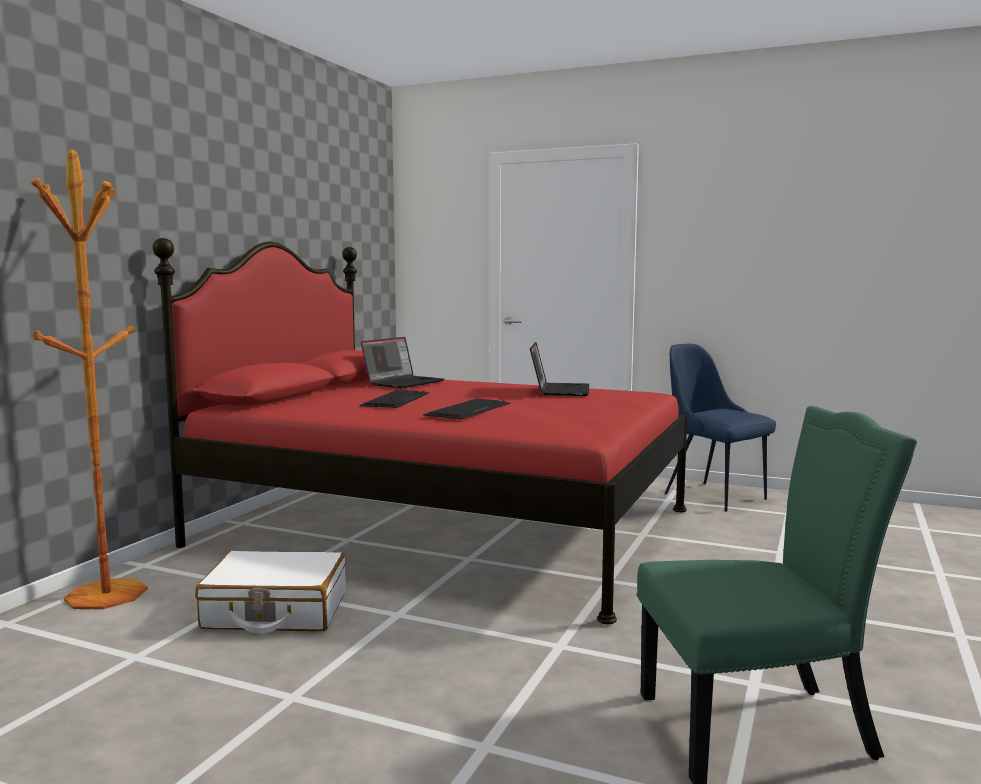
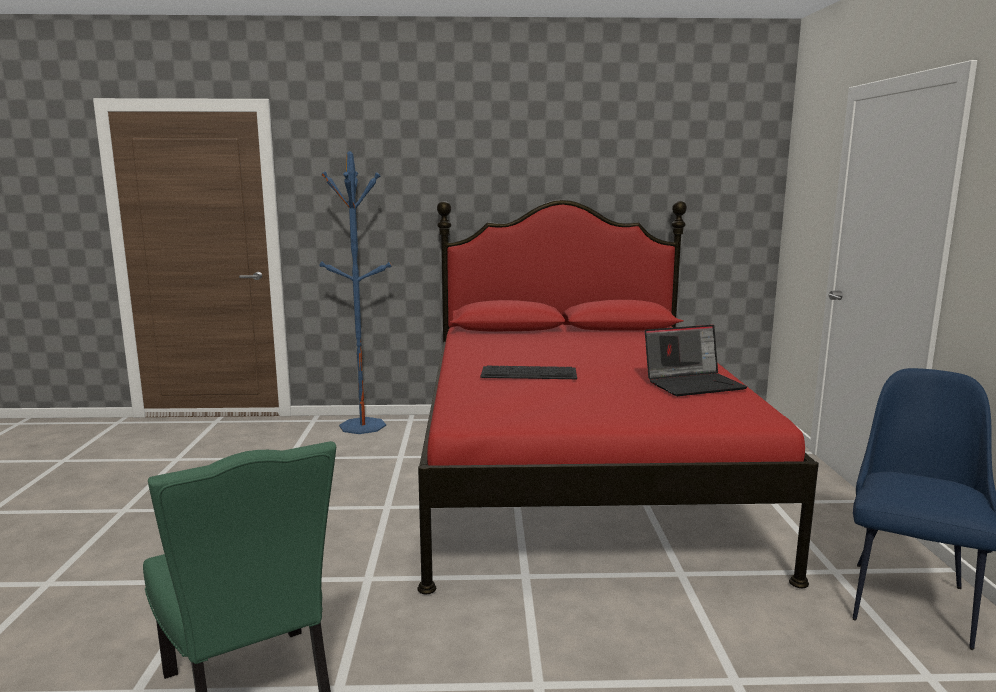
camera: 65 degrees right, 5 degrees up
(106, 594) = (363, 425): orange clothes rack -> blue clothes rack
(275, 611) = (367, 471): white suitcase -> none
(396, 399) = (552, 350): keyboard -> none
(403, 382) = (637, 339): laptop -> none

